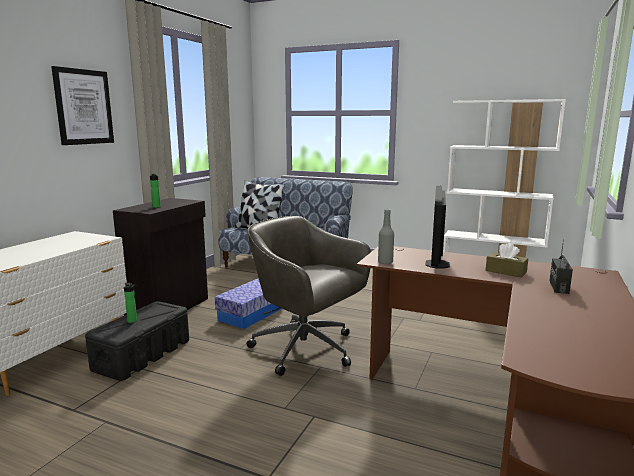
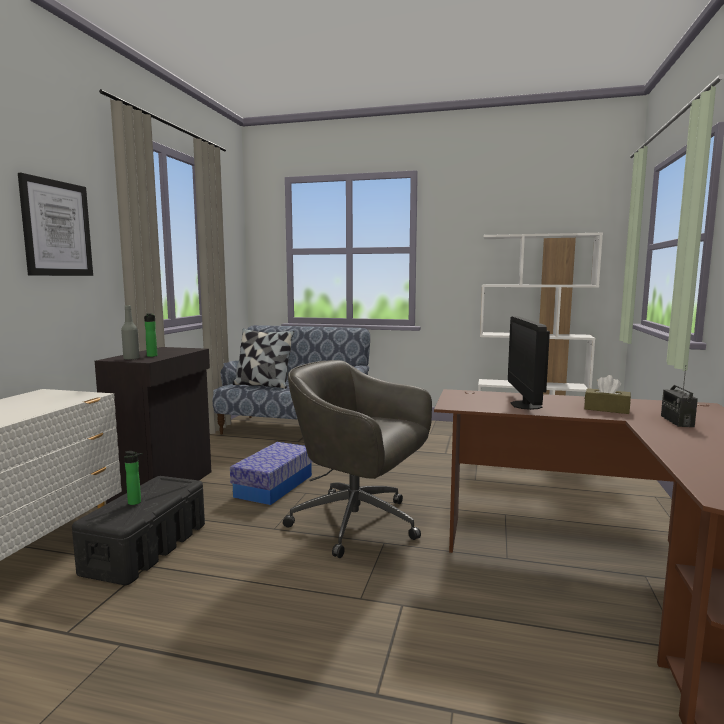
camera: 10 degrees left, 5 degrees down
(385, 262) = (466, 406): grey bottle -> grey bottle (131, 359)

